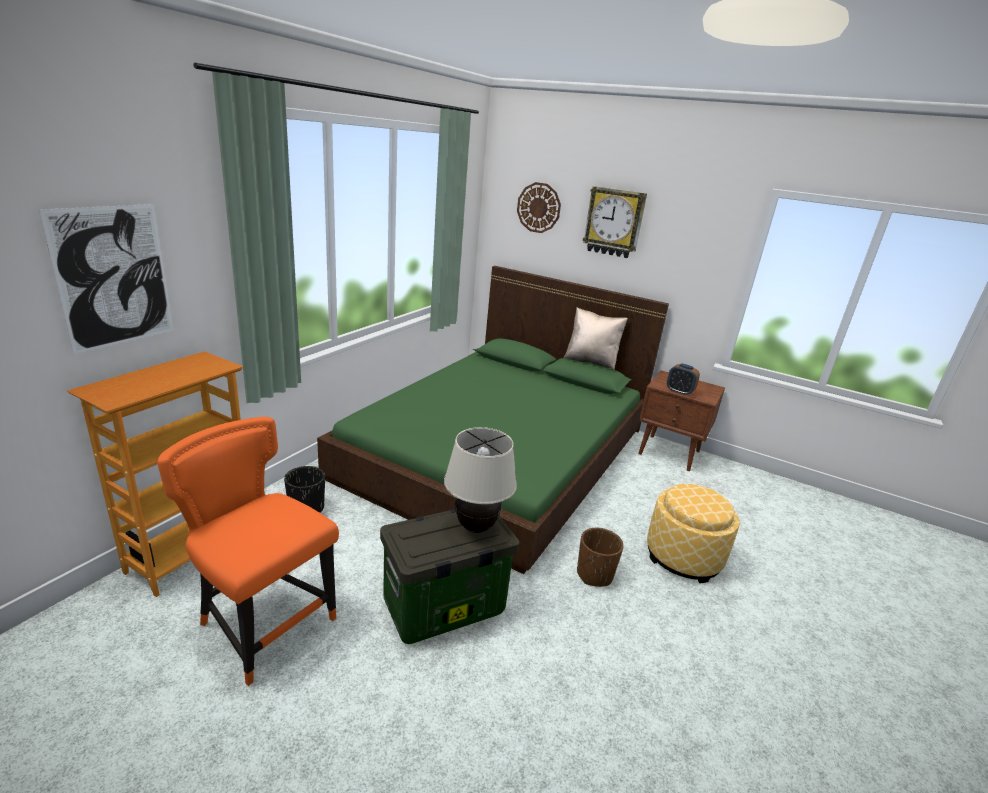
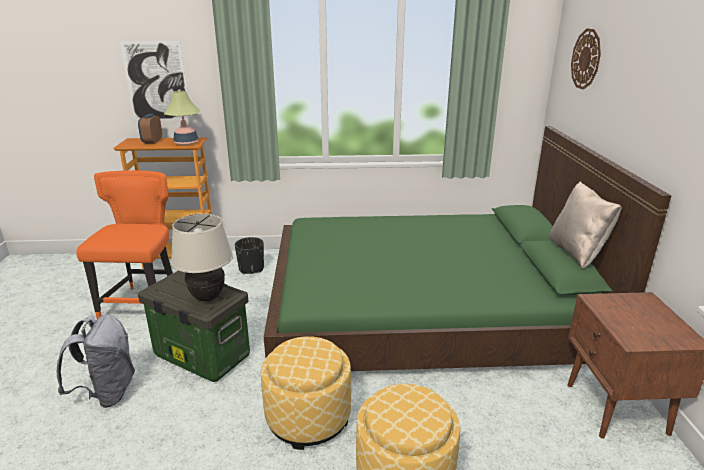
camera: 60 degrees right, 0 degrees up
(205, 367) = (186, 143): none -> table lamp
(441, 713) = (107, 393): none -> grey backpack
(594, 575) = (308, 418): brown planter -> ottoman
(614, 222) = (638, 75): wall clock -> none
(679, 391) = (610, 317): alarm clock -> alarm clock (152, 142)

